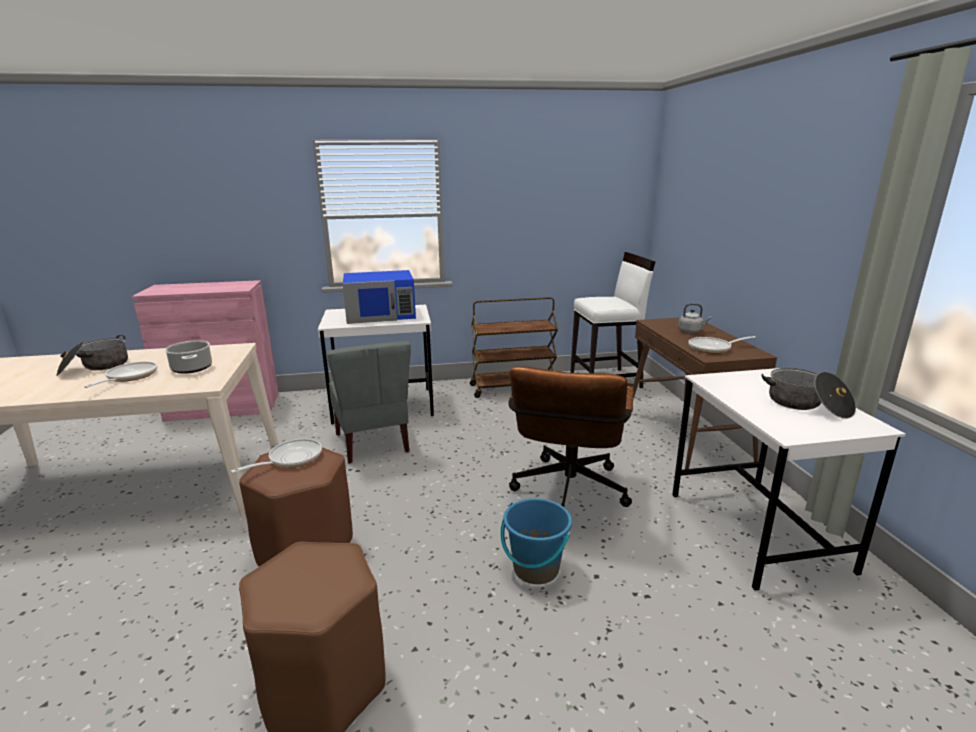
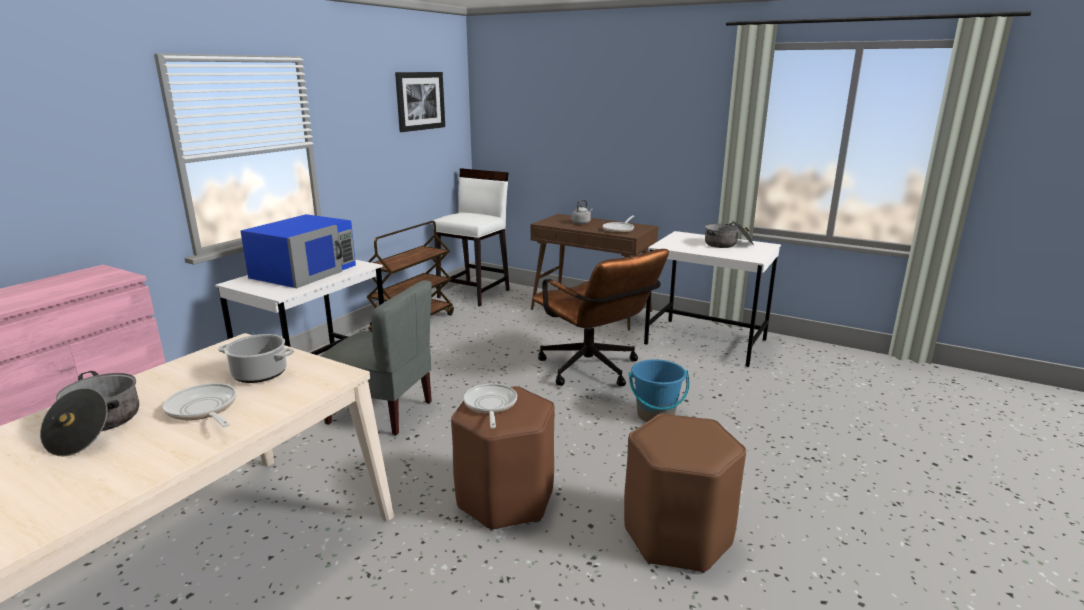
camera: 50 degrees left, 0 degrees up
(579, 180) = (420, 101): none -> picture

